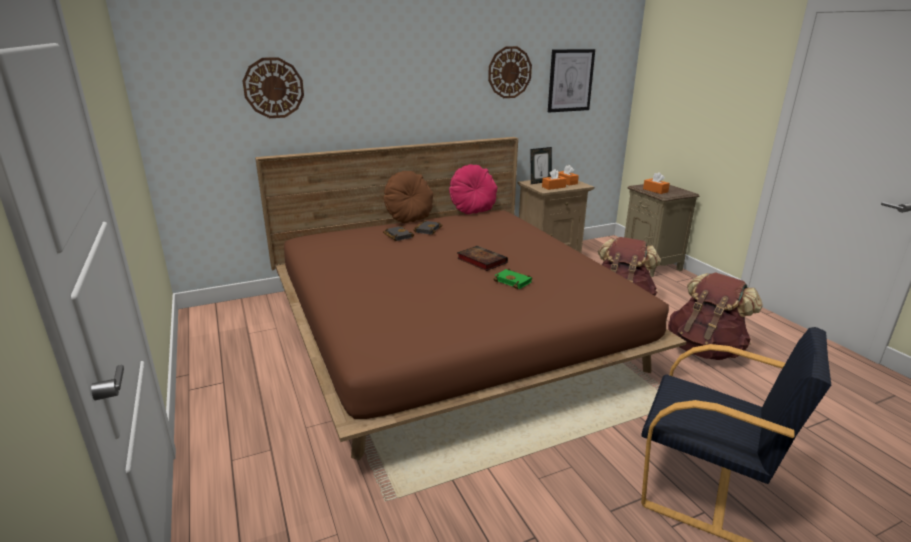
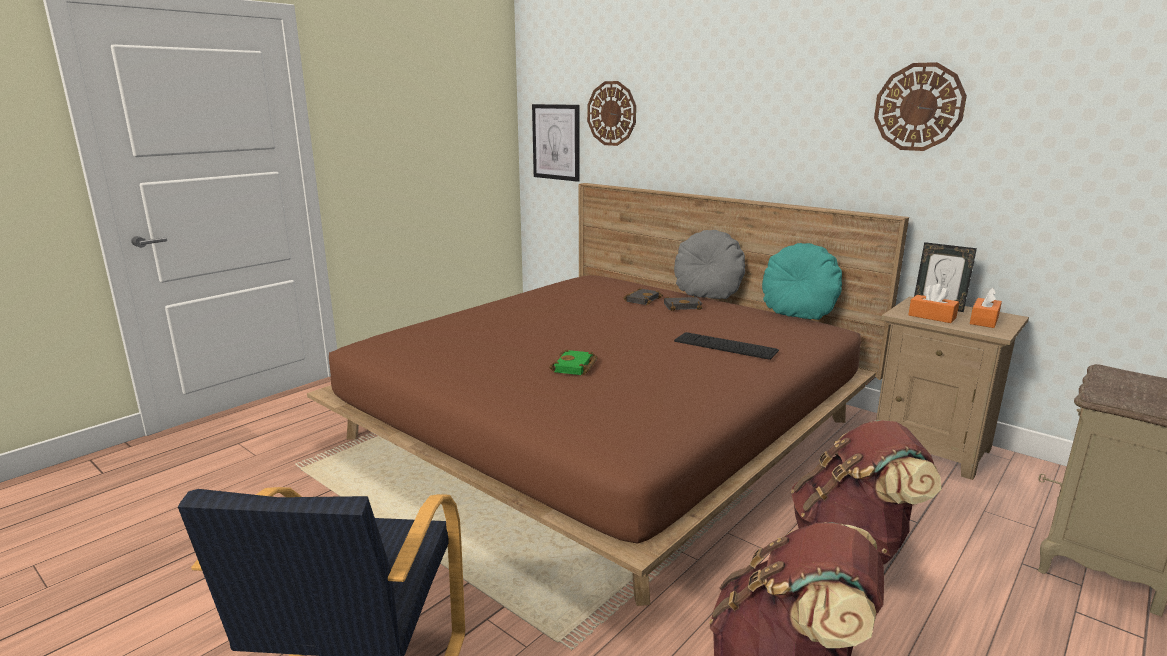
camera: 65 degrees right, 5 degrees down
(409, 220) = (707, 296): brown pillow -> grey pillow
(472, 211) = (798, 315): pink pillow -> turquoise pillow
(480, 260) = (619, 343): book -> none
(512, 238) = (725, 346): none -> keyboard
(570, 80) = (1067, 128): picture -> picture (556, 142)
(655, 190) = (1121, 387): orange tissue box -> none

